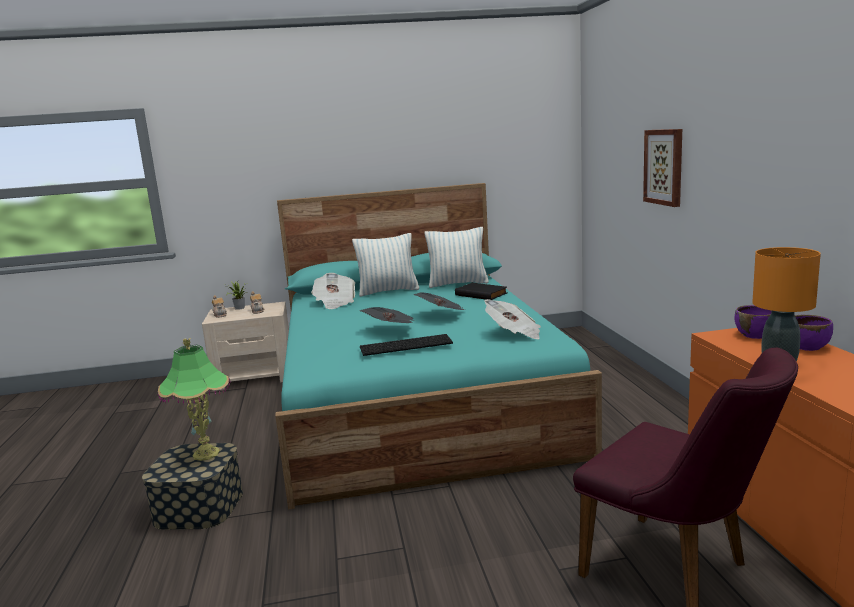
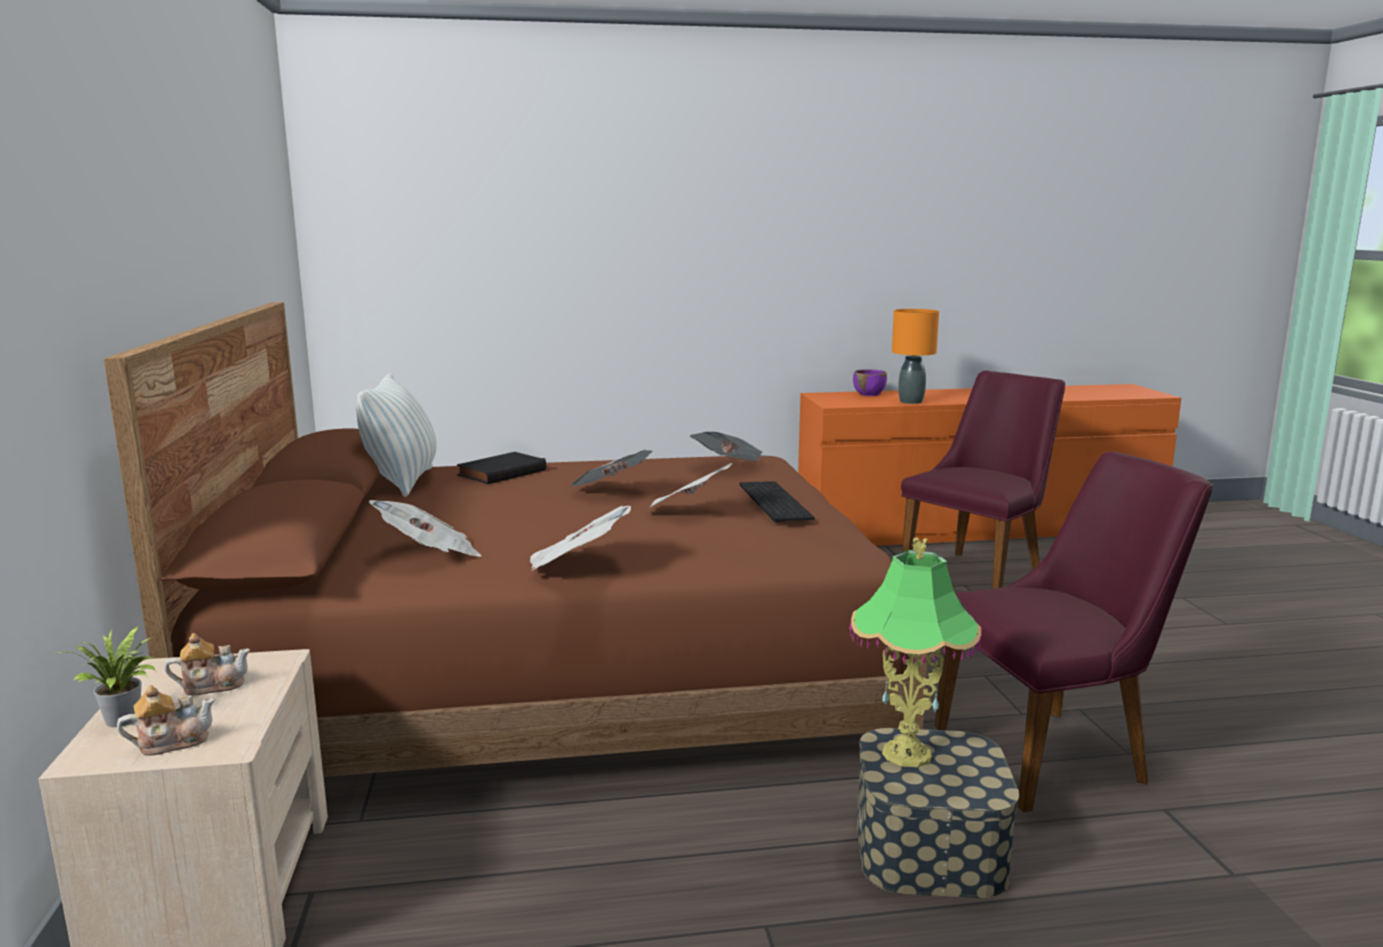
camera: 90 degrees left, 0 degrees up
(275, 567) = (1056, 752): none -> purple chair
(311, 323) = (577, 565): none -> newspaper
(388, 291) = (384, 521): pillow -> none
(417, 400) = (559, 667): turquoise bed -> brown bed
(664, 167) = (579, 262): picture -> none
(755, 335) = (835, 398): purple bowl -> none

